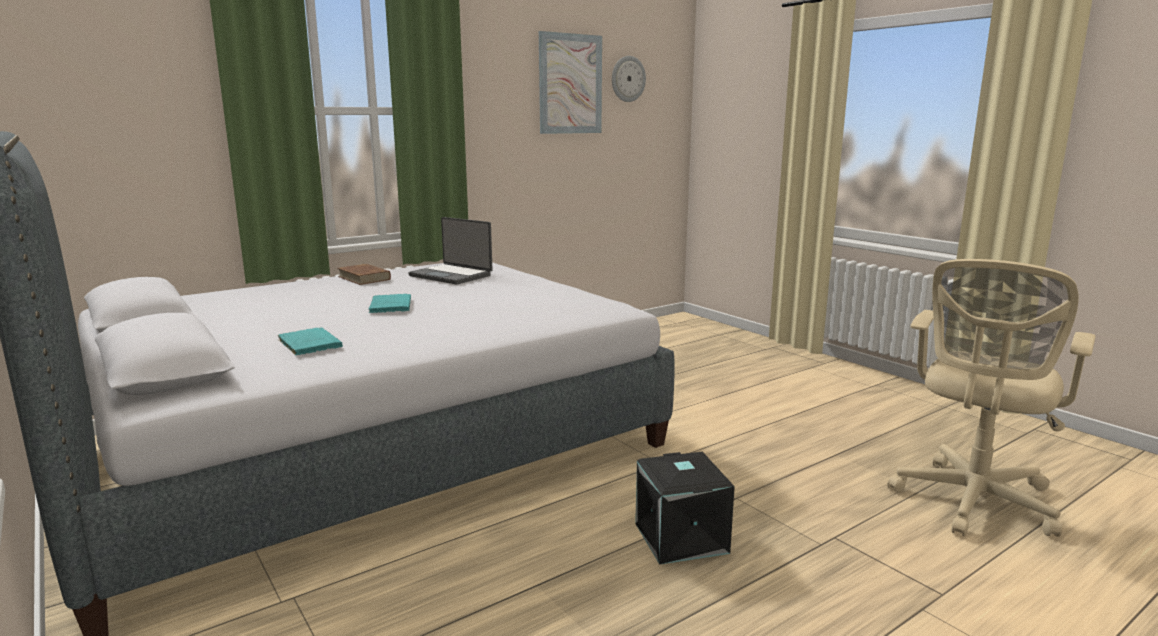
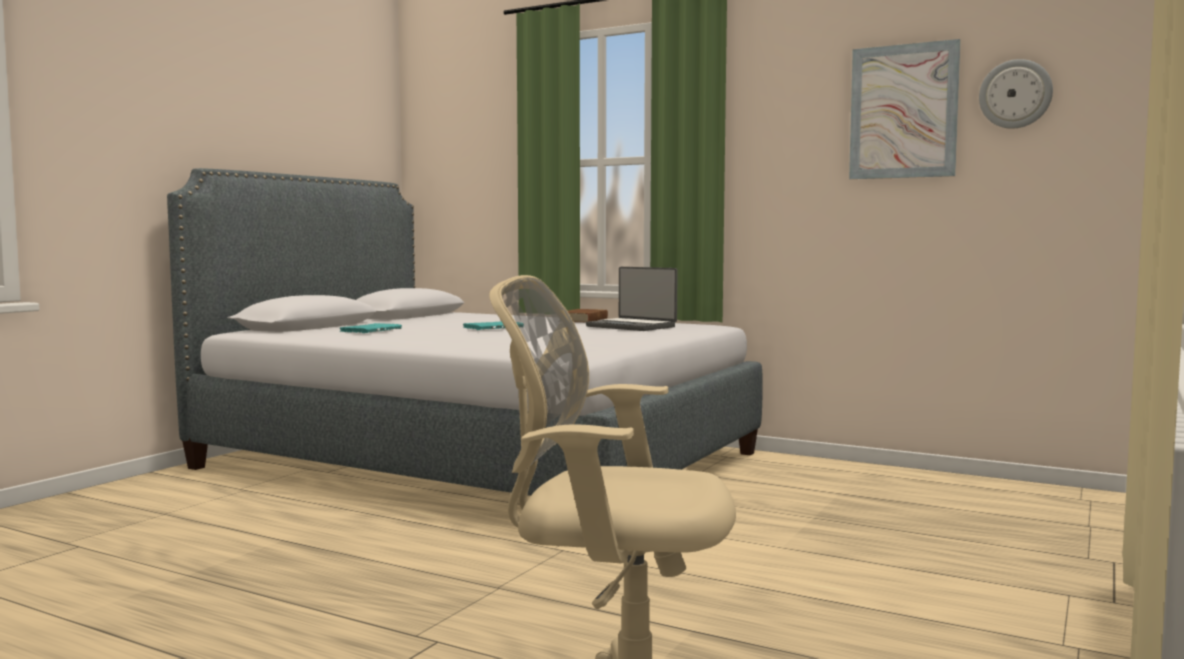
camera: 65 degrees right, 10 degrees down
(452, 275) = (632, 326): laptop -> laptop turned 60 degrees counterclockwise
(679, 538) = (388, 573): black storage box -> none

